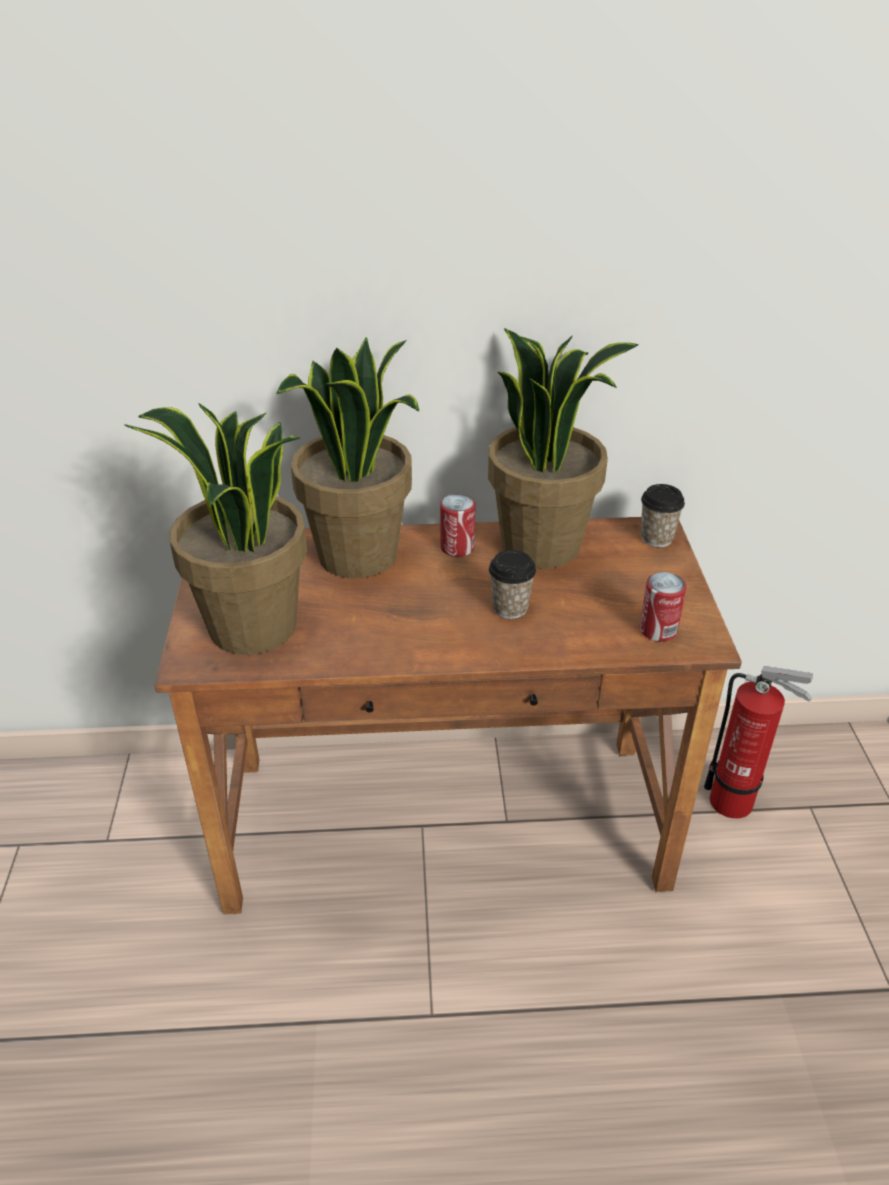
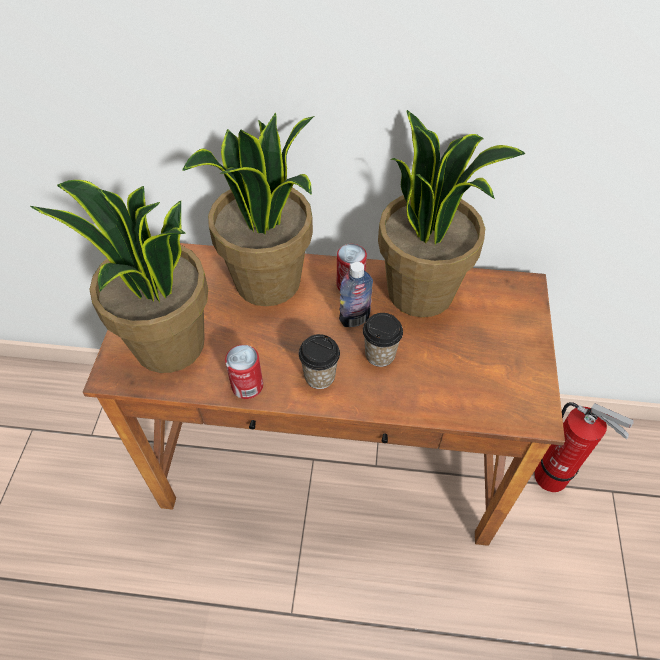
camera: 10 degrees right, 15 degrees up
(471, 579) = (354, 319): none -> bottle
(656, 538) = (521, 296): cup -> cup (319, 376)
(658, 630) = (500, 397): can -> can (247, 386)

